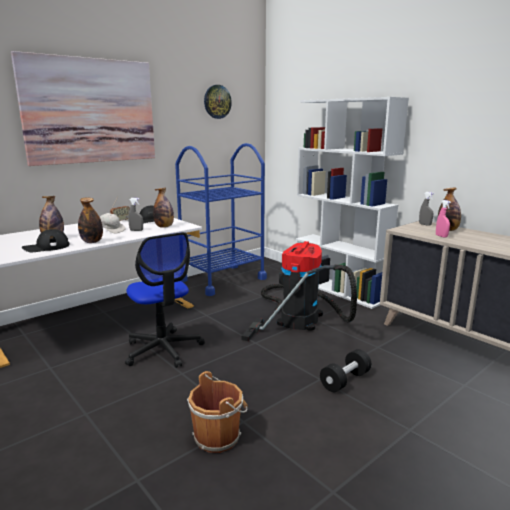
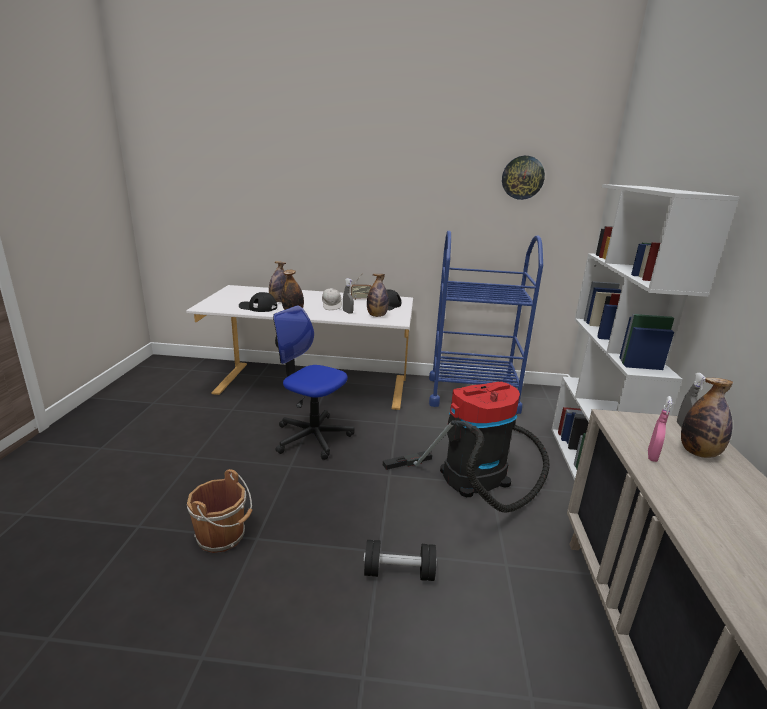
camera: 45 degrees right, 5 degrees up
(90, 111) = (358, 183): picture -> none
(163, 349) = (312, 437): office chair -> office chair turned 105 degrees clockwise

